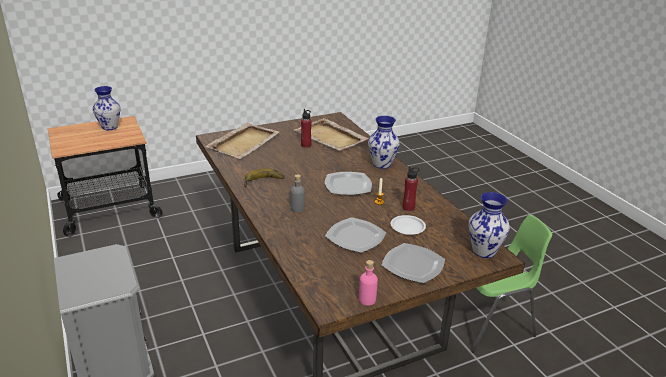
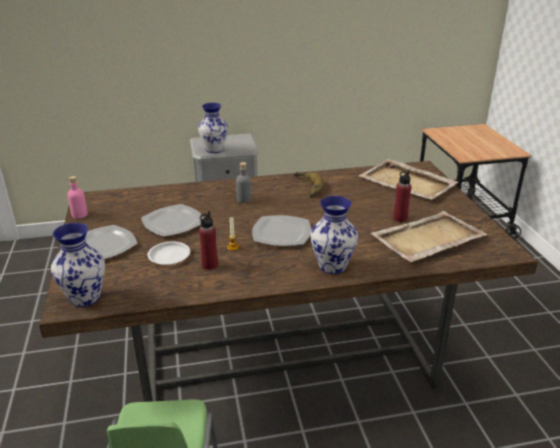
camera: 105 degrees right, 0 degrees up
(109, 127) = (493, 145): vase -> vase (213, 150)

